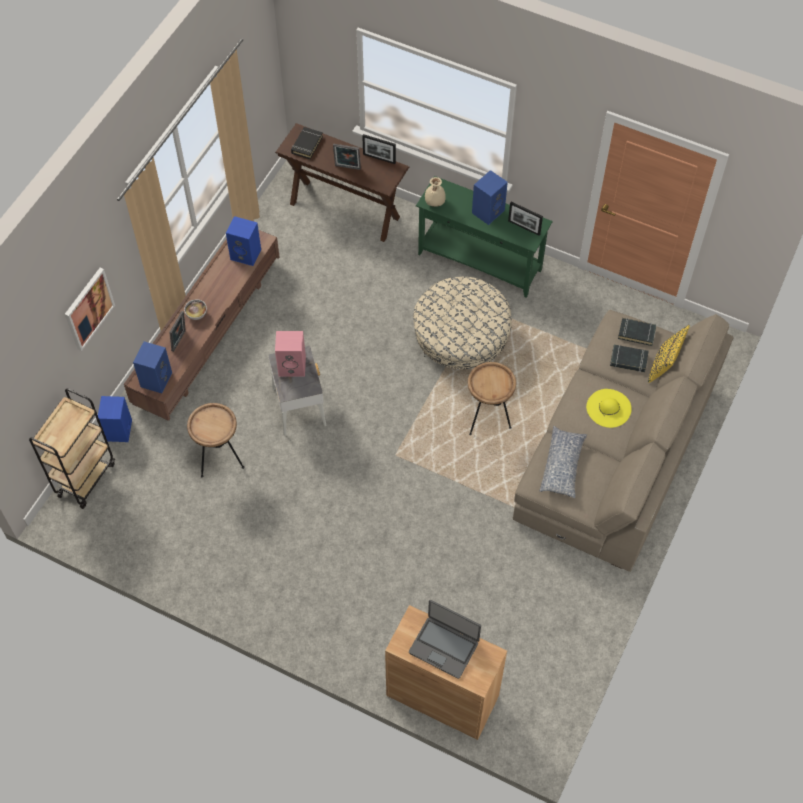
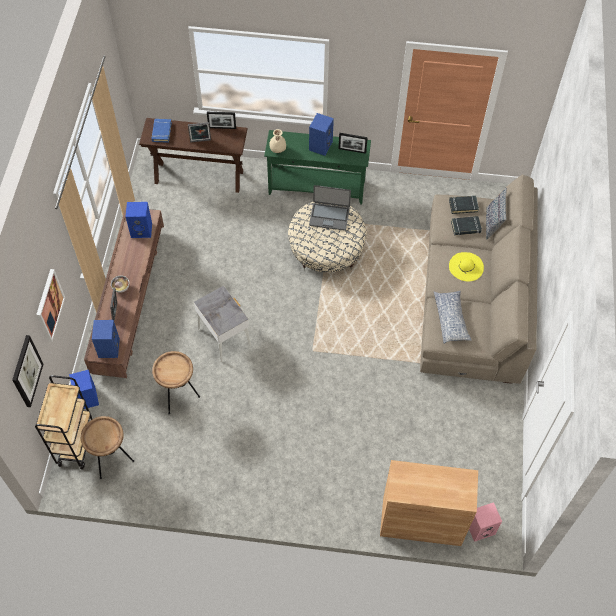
camera: 20 degrees left, 0 degrees up
(34, 374) = (26, 371): none -> picture
(293, 366) = (216, 305): pink speaker -> pink speaker (481, 528)
(306, 145) = (161, 132): black book -> blue book
(444, 647) = (430, 483): laptop -> laptop (329, 216)
(487, 421) = (370, 304): brown side table -> brown side table (112, 461)
(663, 366) = (492, 224): yellow pillow -> grey pillow

